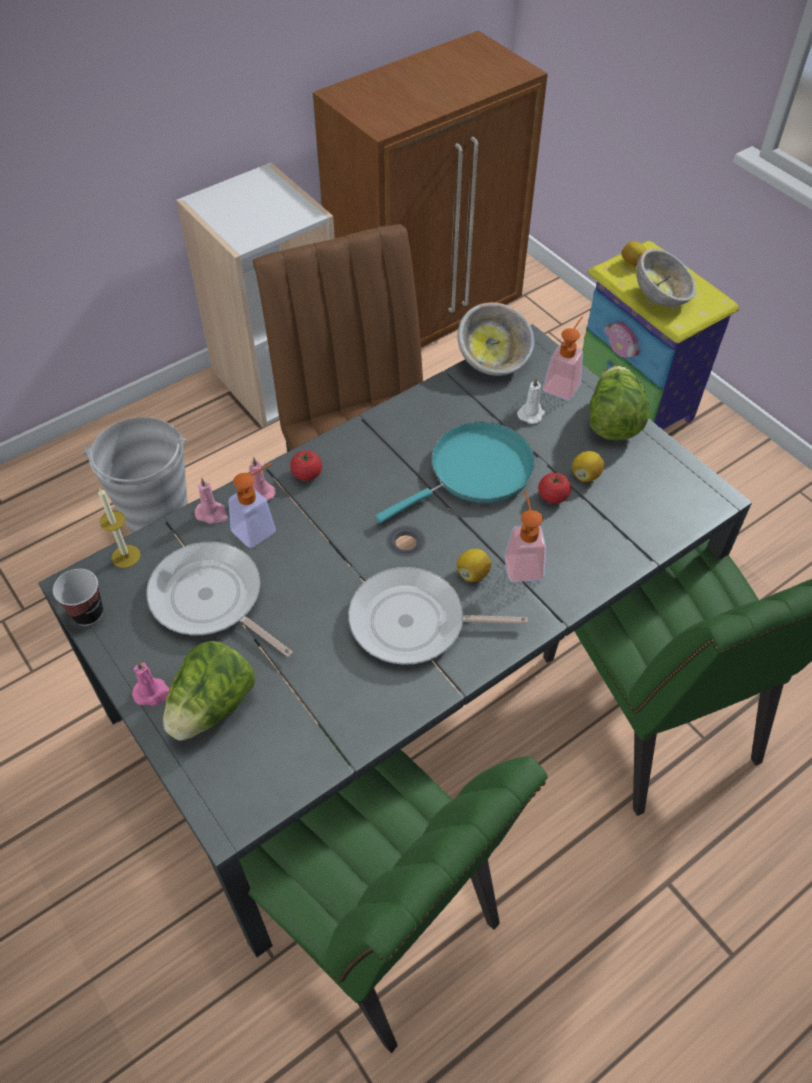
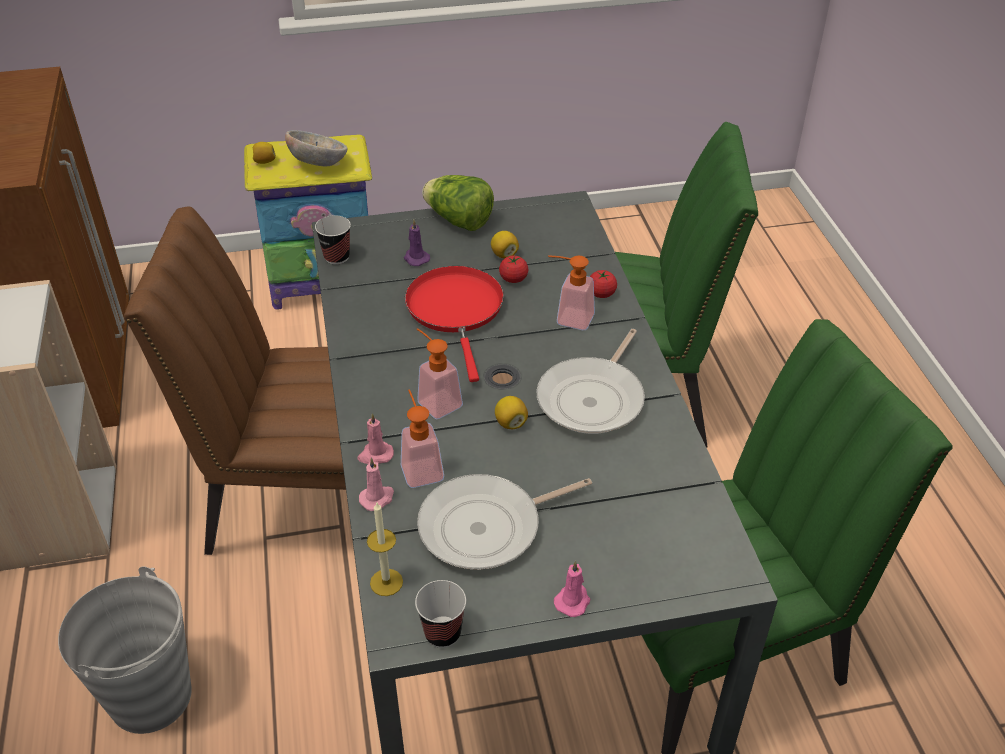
camera: 65 degrees left, 10 degrees down
(212, 706) = (611, 558): lettuce -> none
(307, 474) = (378, 415): tomato -> tomato (601, 293)
(472, 573) = (563, 348): lemon -> lemon (510, 423)
(475, 472) = (456, 310): turquoise frying pan -> red frying pan
(494, 361) = (336, 257): bowl -> cup
(531, 413) = (415, 258): white candle -> purple candle
(564, 383) = (397, 230): soap dispenser -> soap dispenser (435, 400)

